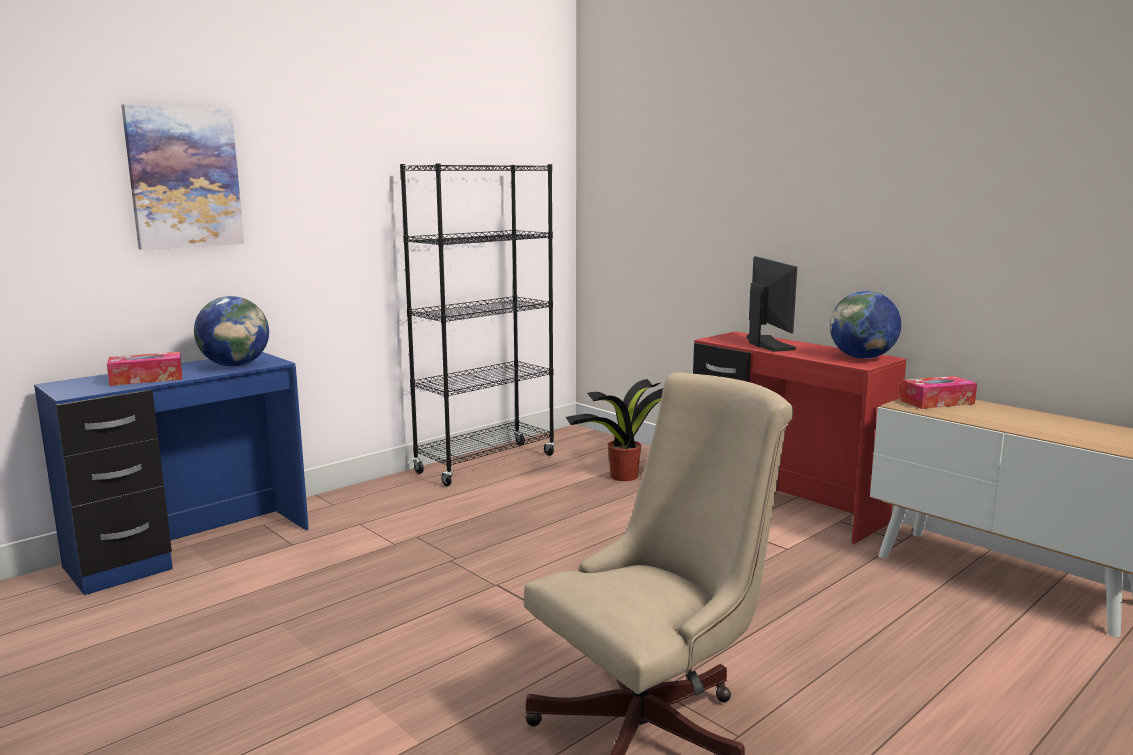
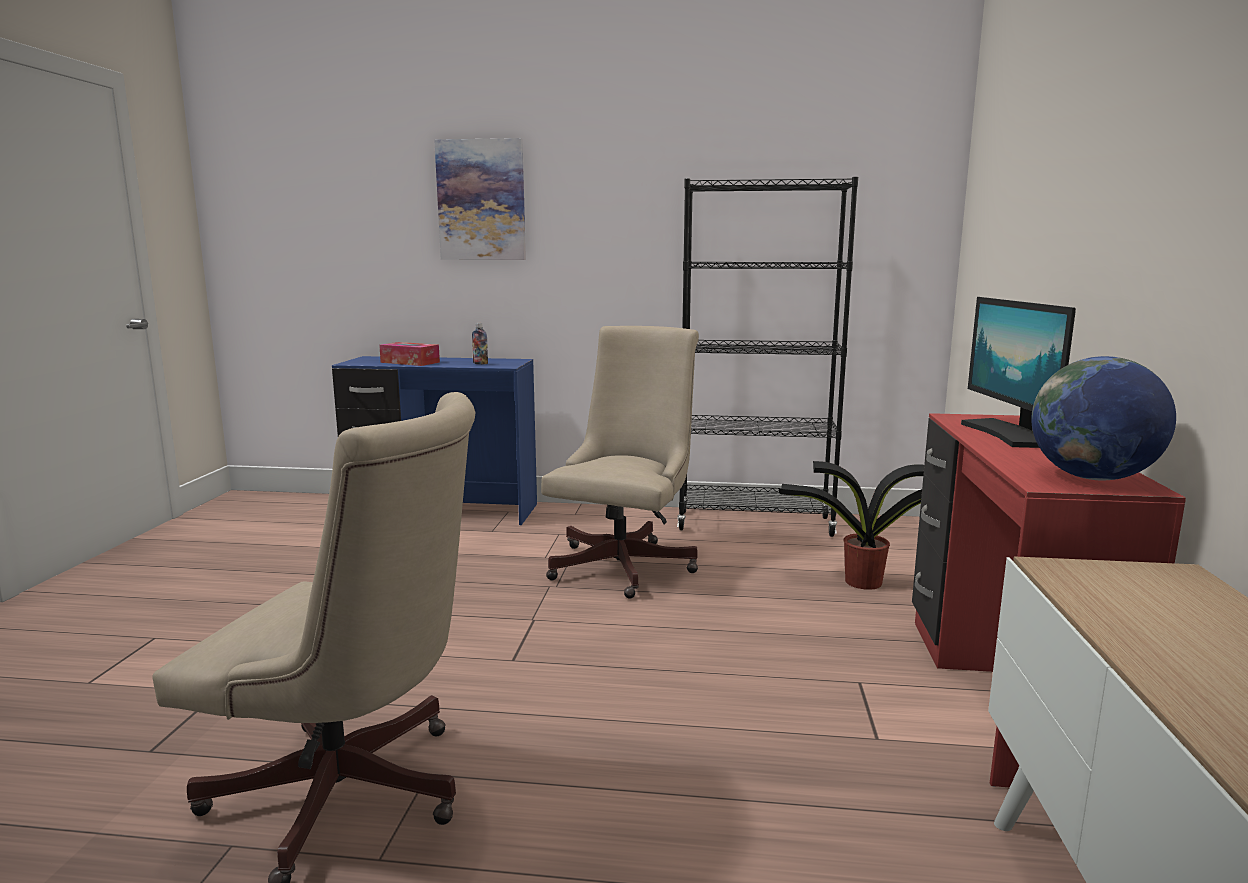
camera: 50 degrees right, 0 degrees up
(235, 365) = (480, 363): globe -> bottle
(466, 522) = (627, 563): none -> beige office chair
(767, 344) = (1009, 434): monitor -> monitor turned 135 degrees clockwise
(937, 402) = (1149, 585): tissue box -> none

